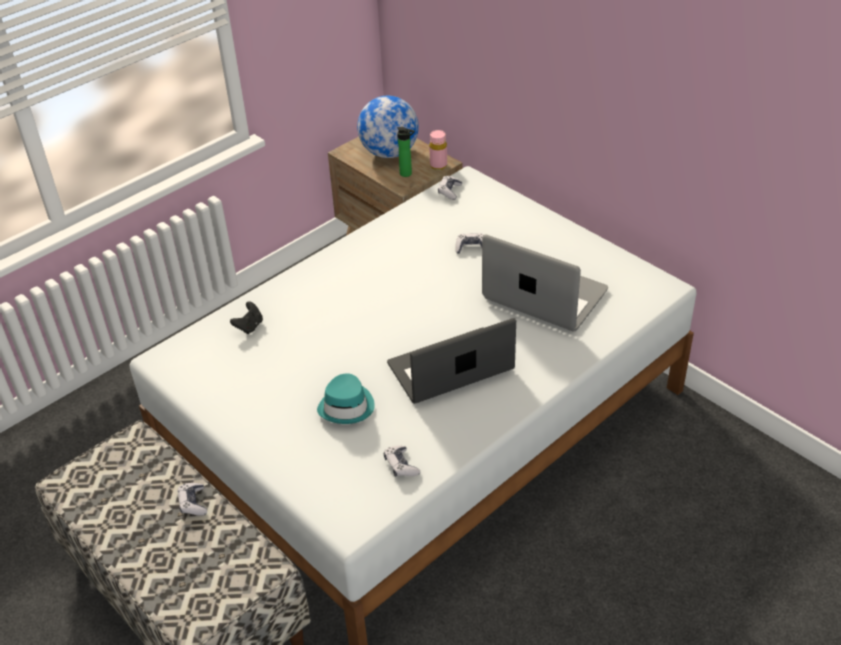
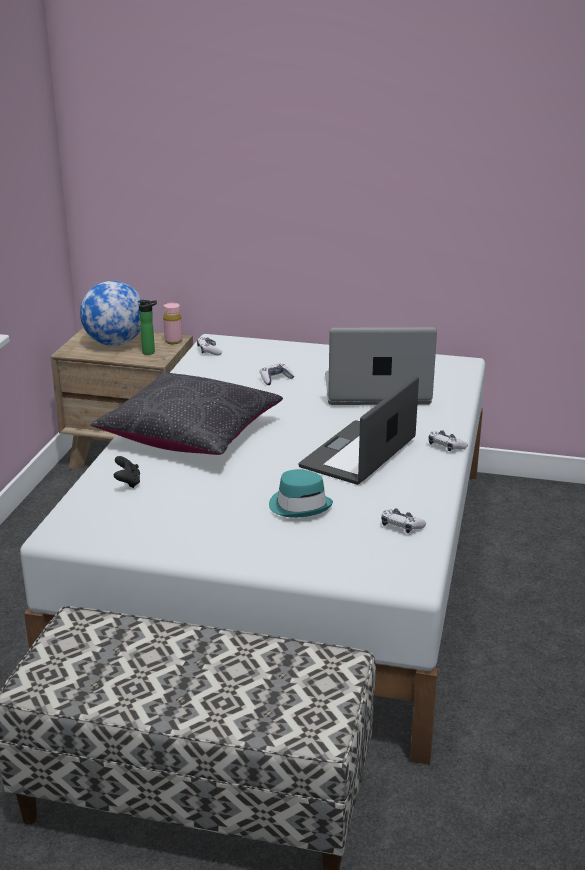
camera: 35 degrees left, 15 degrees down
(193, 503) = (205, 646): game controller -> game controller (446, 446)
(341, 290) = (190, 434): none -> black pillow

